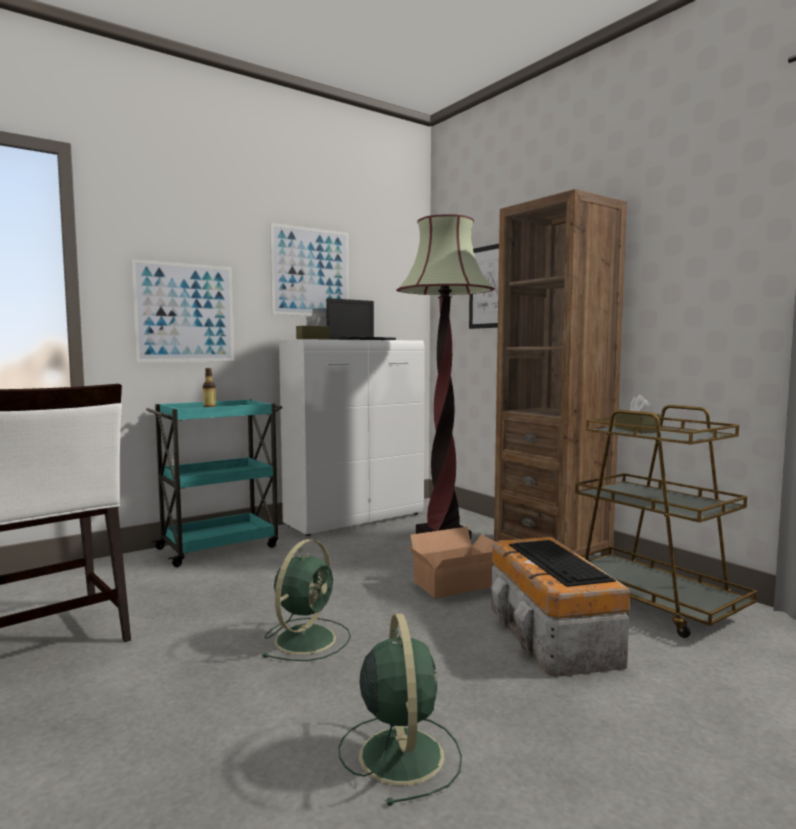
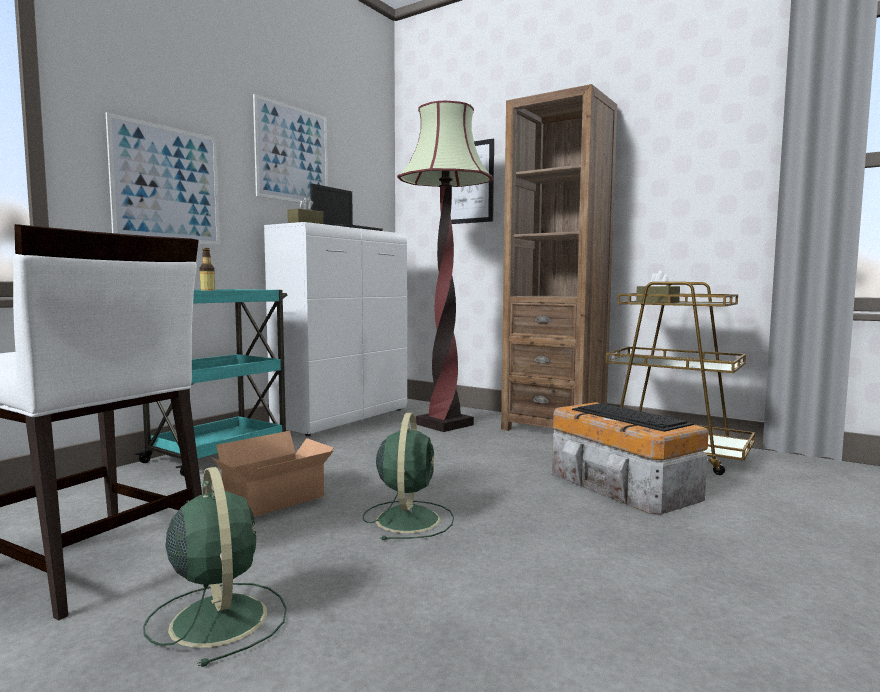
camera: 20 degrees left, 0 degrees up
(400, 753) = (601, 591): green fan -> green fan (218, 618)
(457, 585) = (501, 460): cardboard box -> cardboard box (278, 500)

